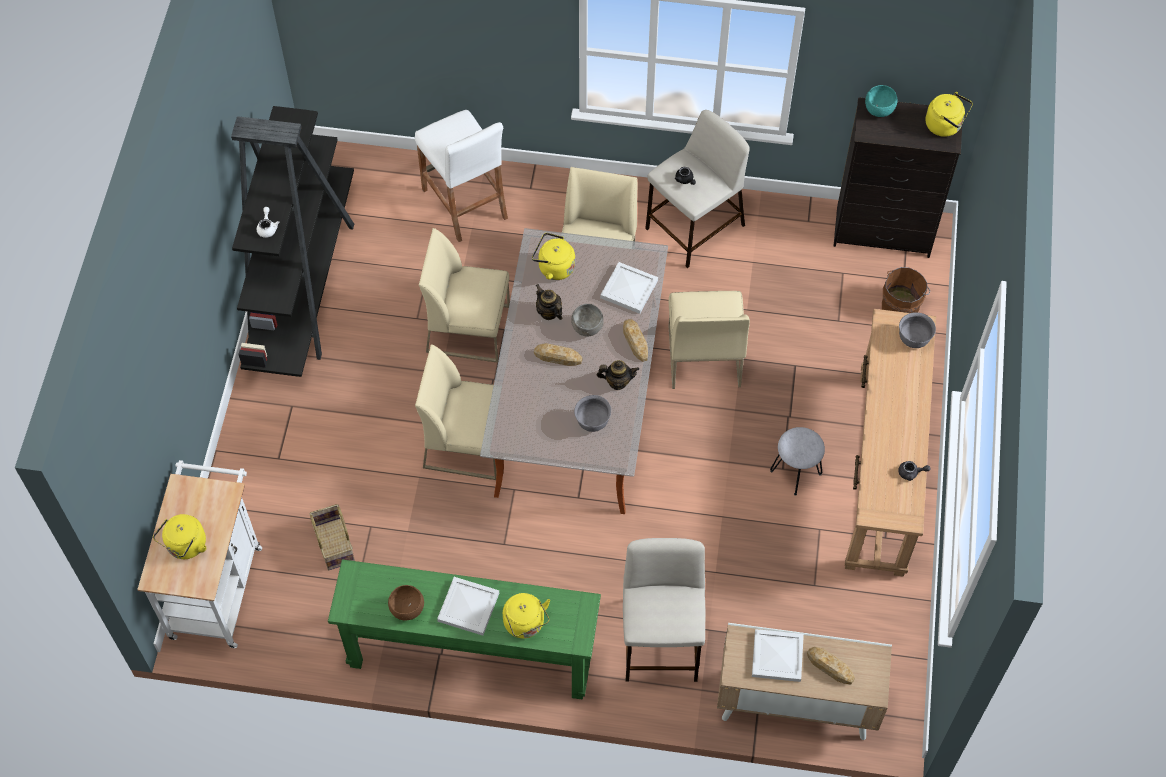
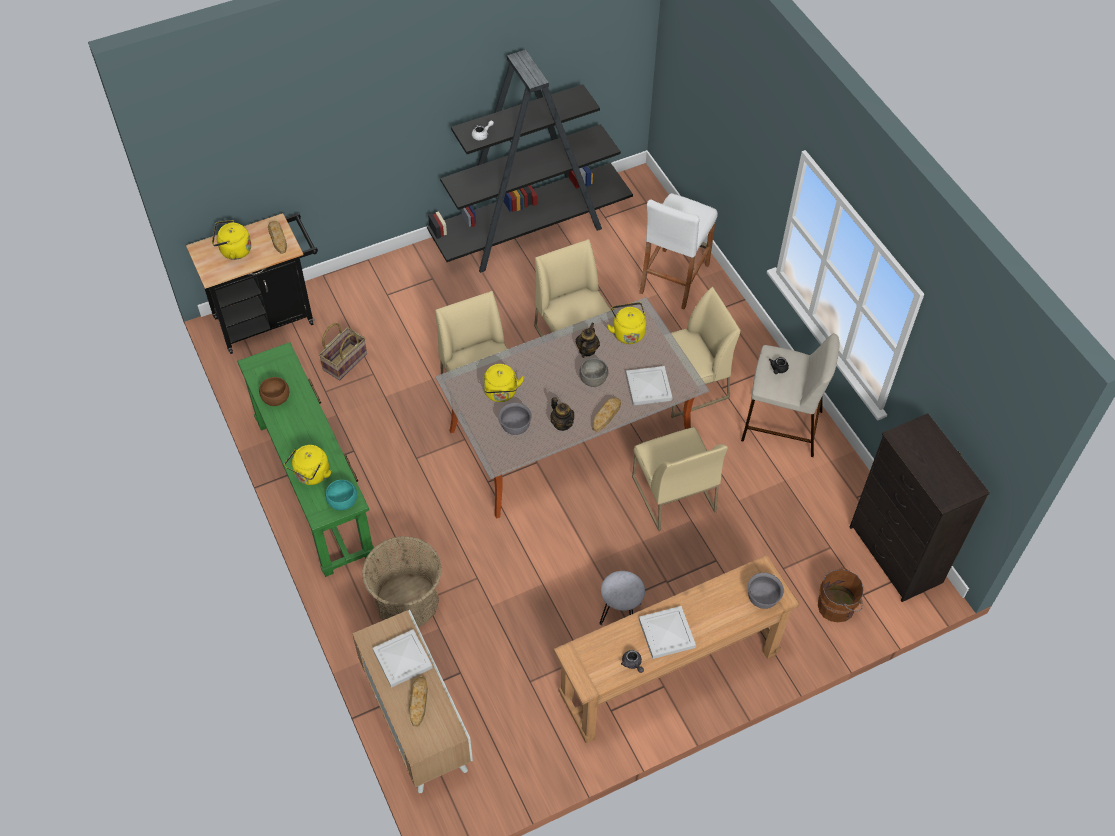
camera: 55 degrees right, 5 degrees down
(217, 585) = (270, 318): white cart -> black cart
(469, 606) = (303, 434): white tray -> white tray (667, 634)
(558, 357) = (553, 376): bread -> bread (278, 238)
(661, 641) = (407, 601): beige stool -> basket
(703, 355) = (672, 494): beige chair -> beige chair turned 75 degrees counterclockwise
(878, 109) = (929, 433): turquoise bowl -> turquoise bowl (343, 501)
(945, 125) = (960, 488): yellow kettle -> yellow kettle (501, 393)

